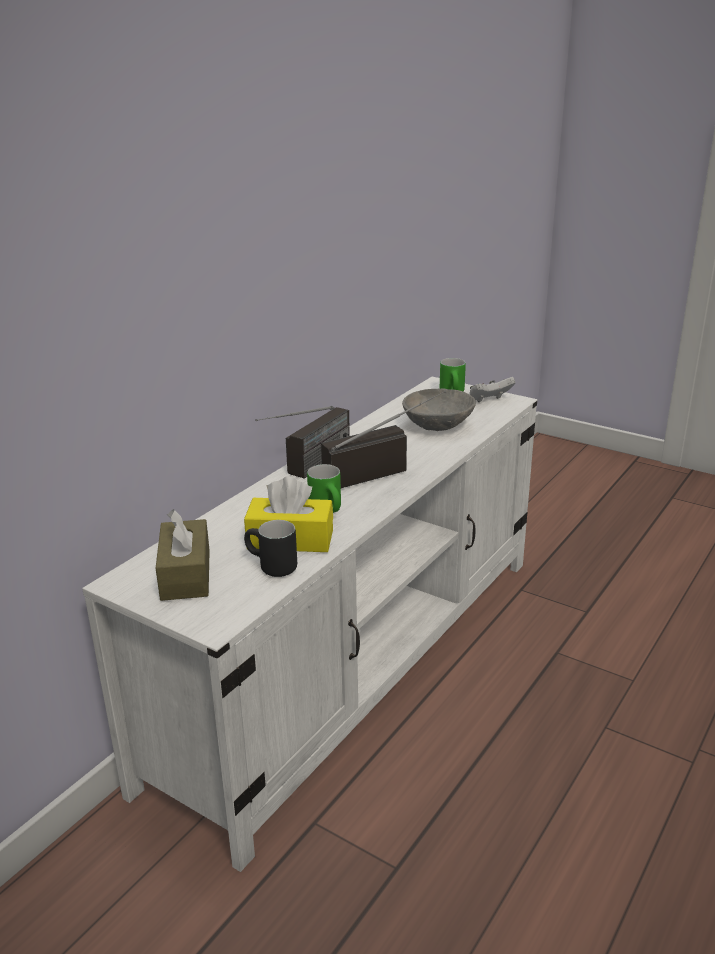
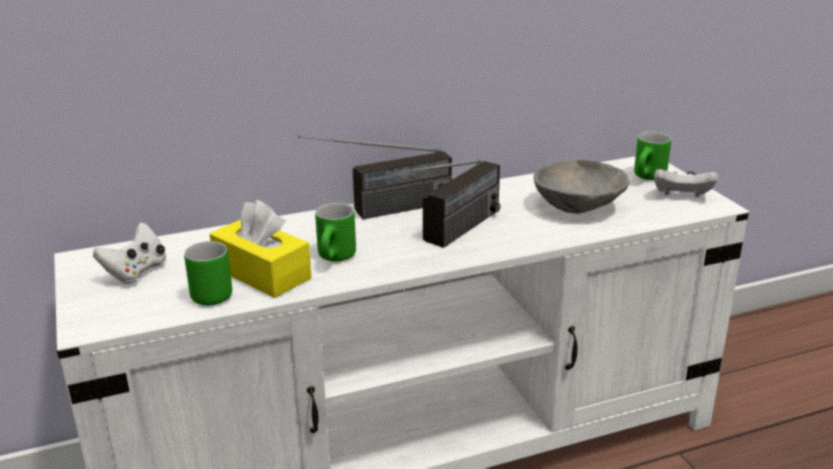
camera: 35 degrees right, 0 degrees up
(185, 574) = (136, 272): brown tissue box -> white game controller
(270, 568) = (206, 293): black mug -> green mug
(383, 471) = (449, 236): radio -> radio turned 120 degrees clockwise

